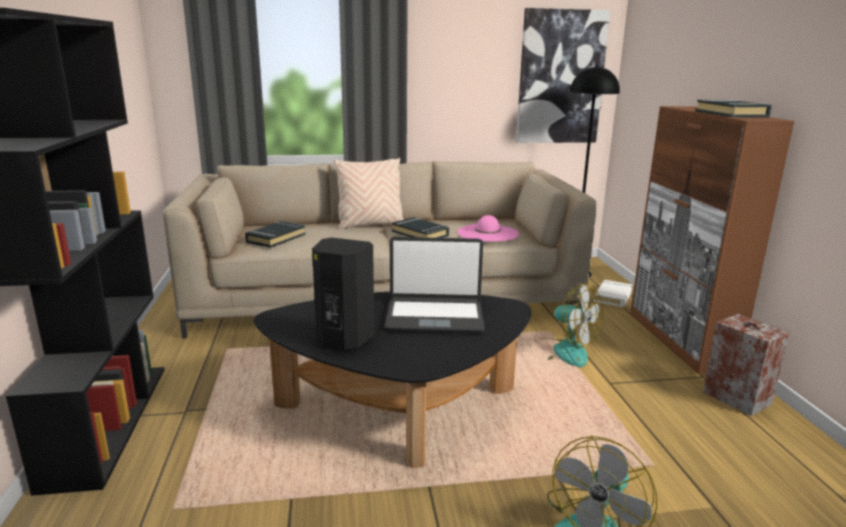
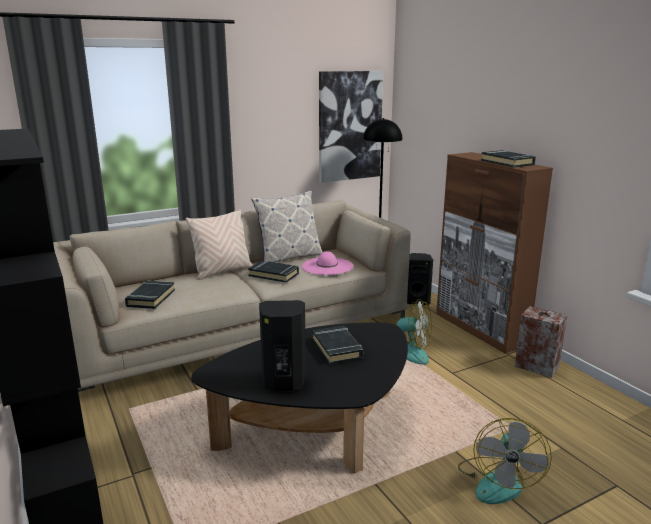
camera: 20 degrees left, 0 degrees up
(434, 316) = (337, 348): laptop -> black book
(452, 220) = (289, 257): none -> pillow
(613, 297) = (417, 301): white book -> black speaker

